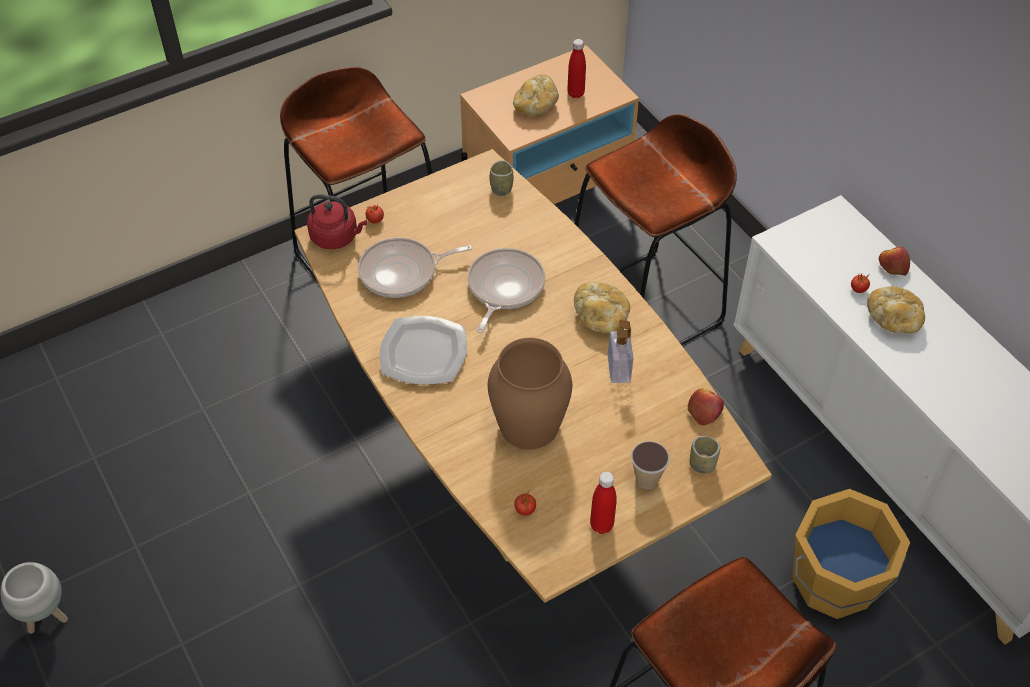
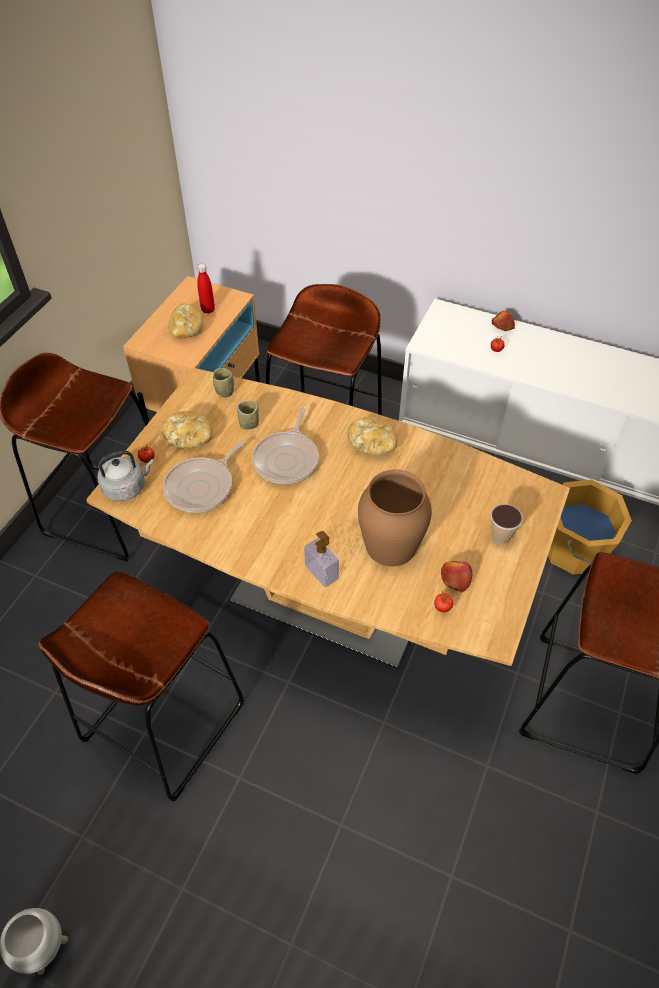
camera: 35 degrees left, 0 degrees up
(271, 493) = (163, 722): none -> brown stool
(337, 237) = (127, 487): red kettle -> grey kettle
(422, 353) = (269, 537): plate -> none
(504, 288) = (287, 459): frying pan -> frying pan turned 150 degrees counterclockwise
(601, 525) = (501, 586): red bottle -> none
(619, 368) = (415, 472): soap dispenser -> soap dispenser (321, 572)
(702, 464) = (524, 506): cup -> cup (249, 424)
(704, 410) = (493, 469): apple -> apple (455, 578)
(893, 319) = (531, 357): bread -> bread (189, 438)

